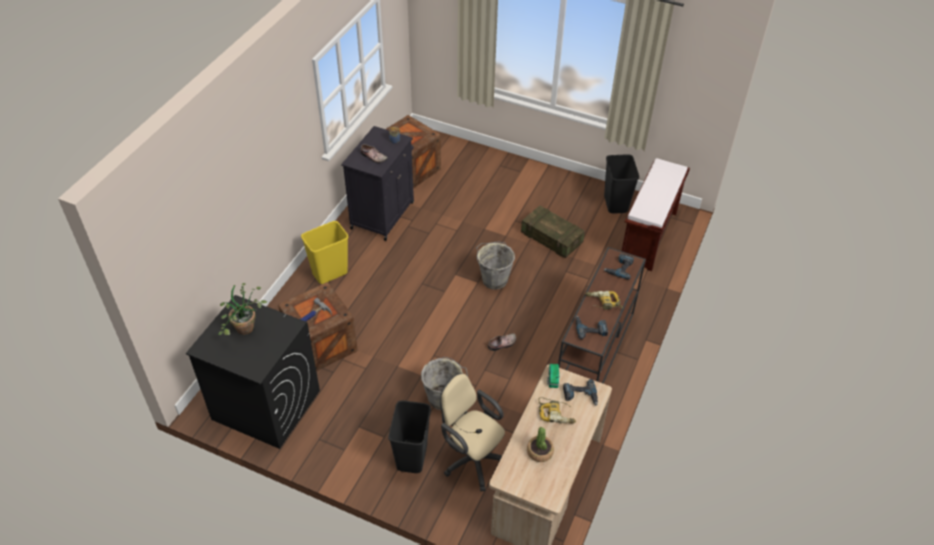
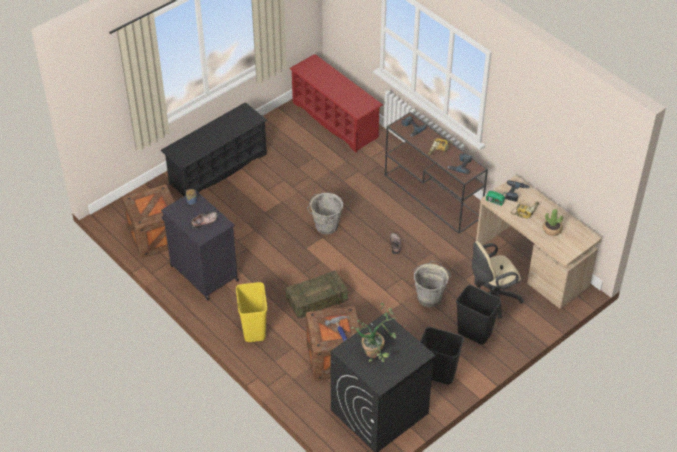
camera: 65 degrees left, 0 degrees up
(519, 178) = (217, 168): none -> black shoe rack
(551, 239) = (302, 176): crate -> crate (317, 301)
(615, 204) = (287, 124): black trash can -> black trash can (438, 374)
(648, 237) = (335, 120): brown bench -> red shoe rack

